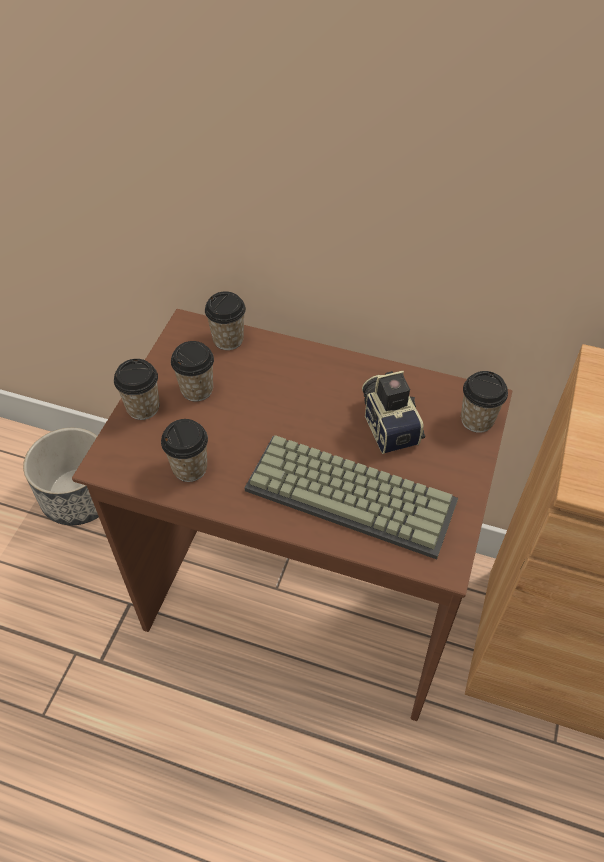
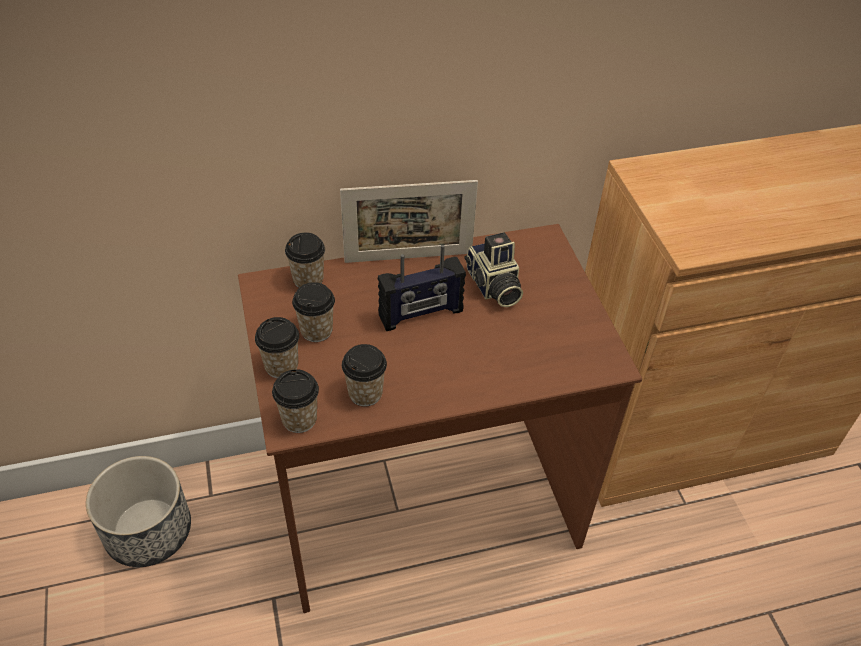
camera: 35 degrees left, 5 degrees down
(299, 418) = (421, 314): none -> radio
(333, 358) = (408, 257): none -> picture frame
(353, 494) = (509, 349): keyboard -> none
(389, 424) = (493, 287): camera -> camera turned 150 degrees counterclockwise
(477, 420) = (552, 255): cup -> cup (299, 419)

